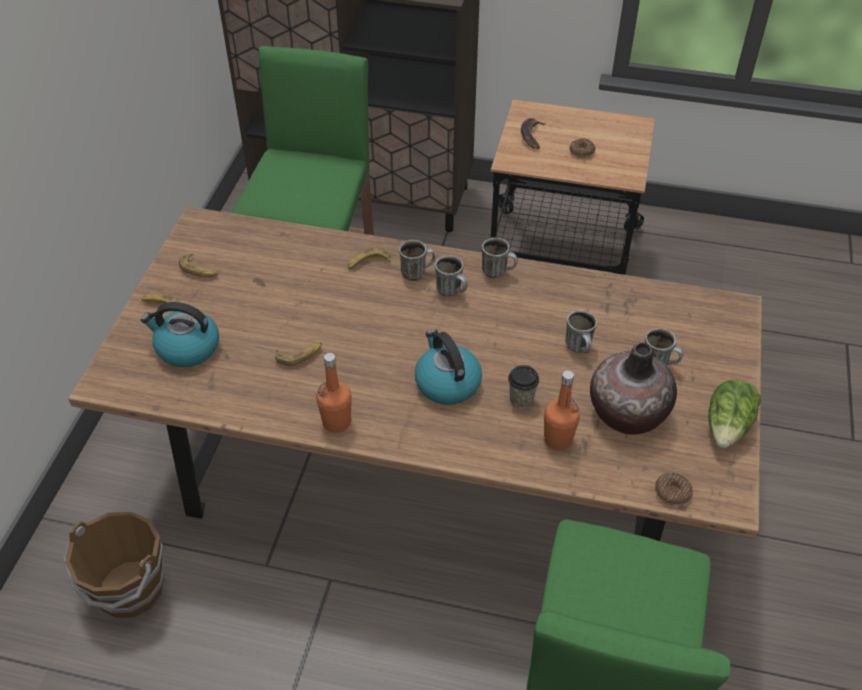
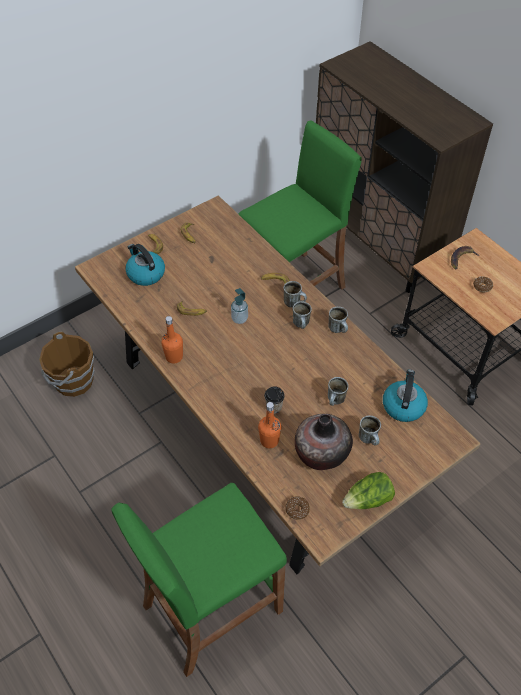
camera: 40 degrees right, 5 degrees up
(371, 328) = (239, 319): none -> soap dispenser
(446, 383) = (246, 373): kettle -> kettle (403, 405)

